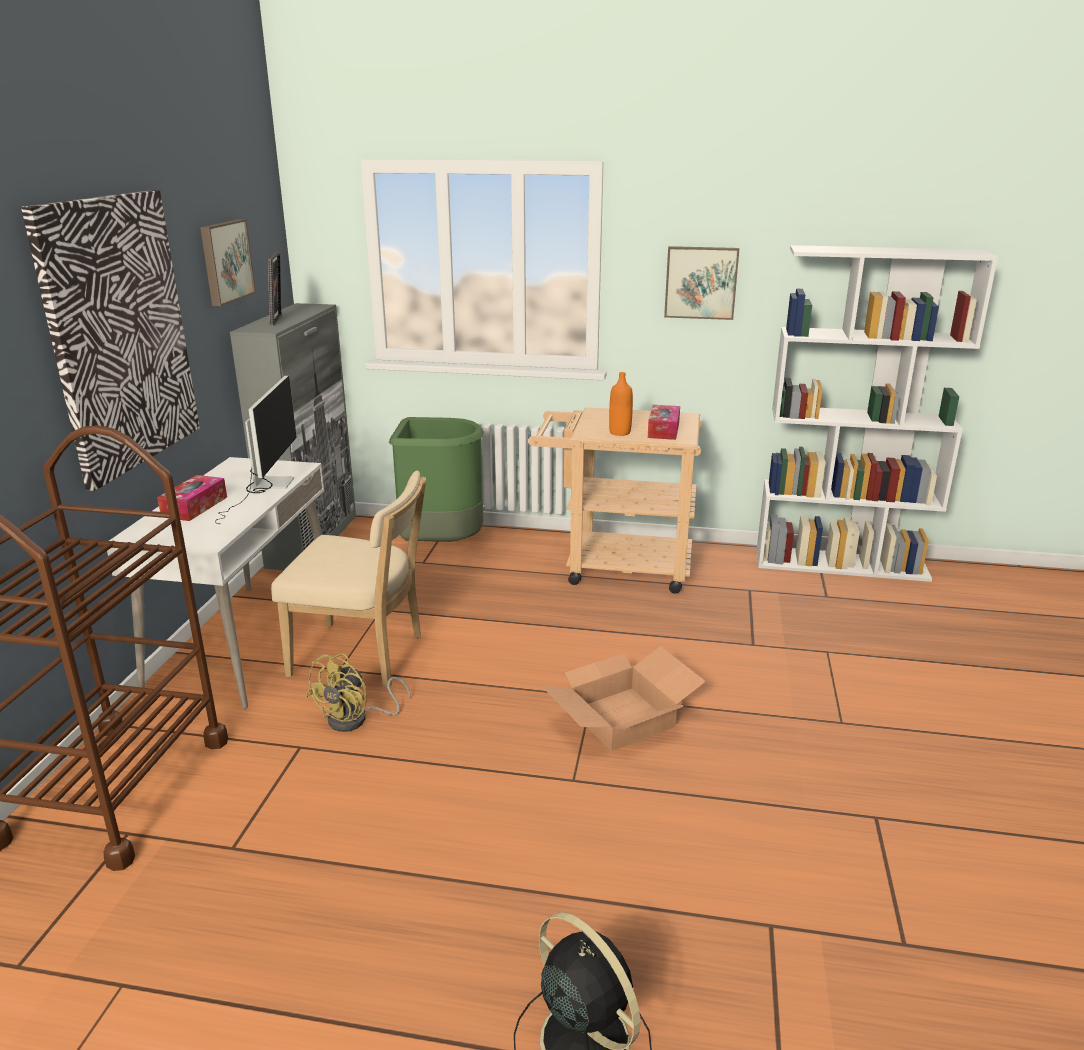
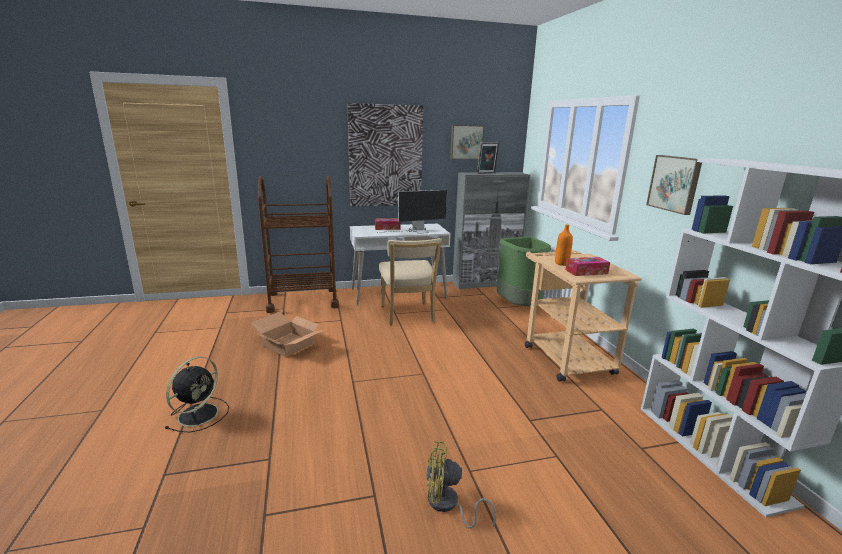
camera: 65 degrees right, 5 degrees down
(356, 719) = (364, 325): yellow fan -> yellow fan (447, 505)
(622, 717) = (412, 385): cardboard box -> cardboard box (289, 344)

